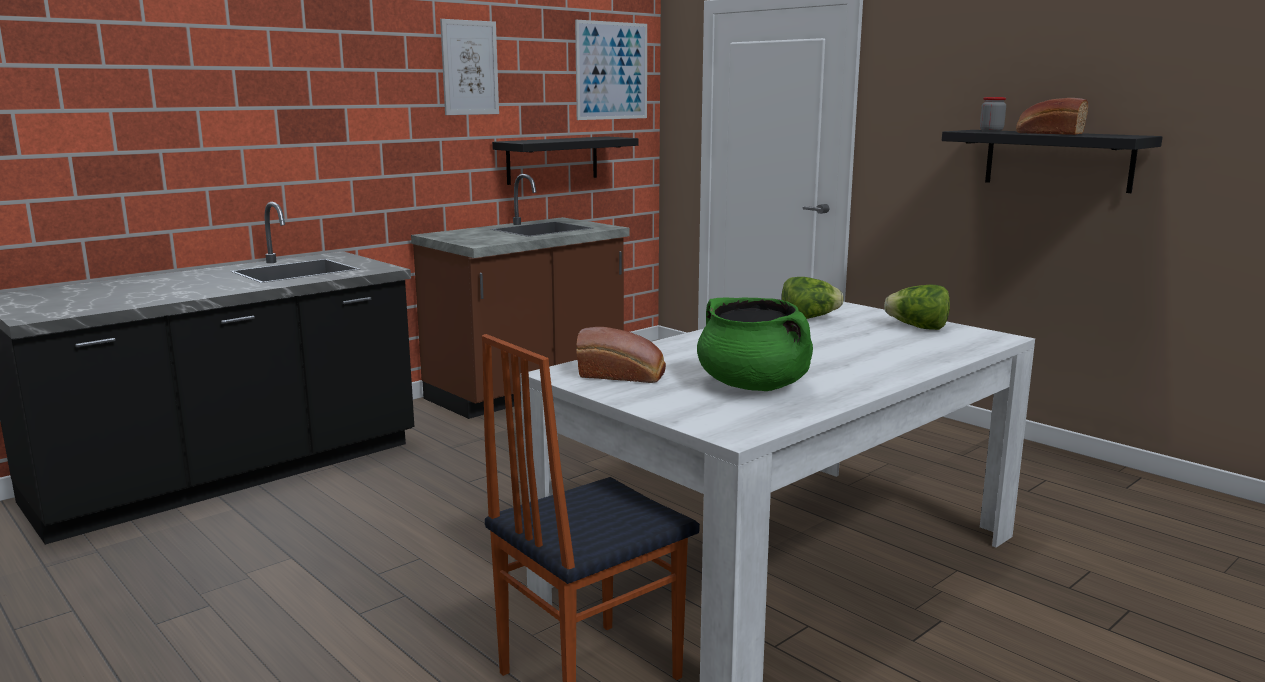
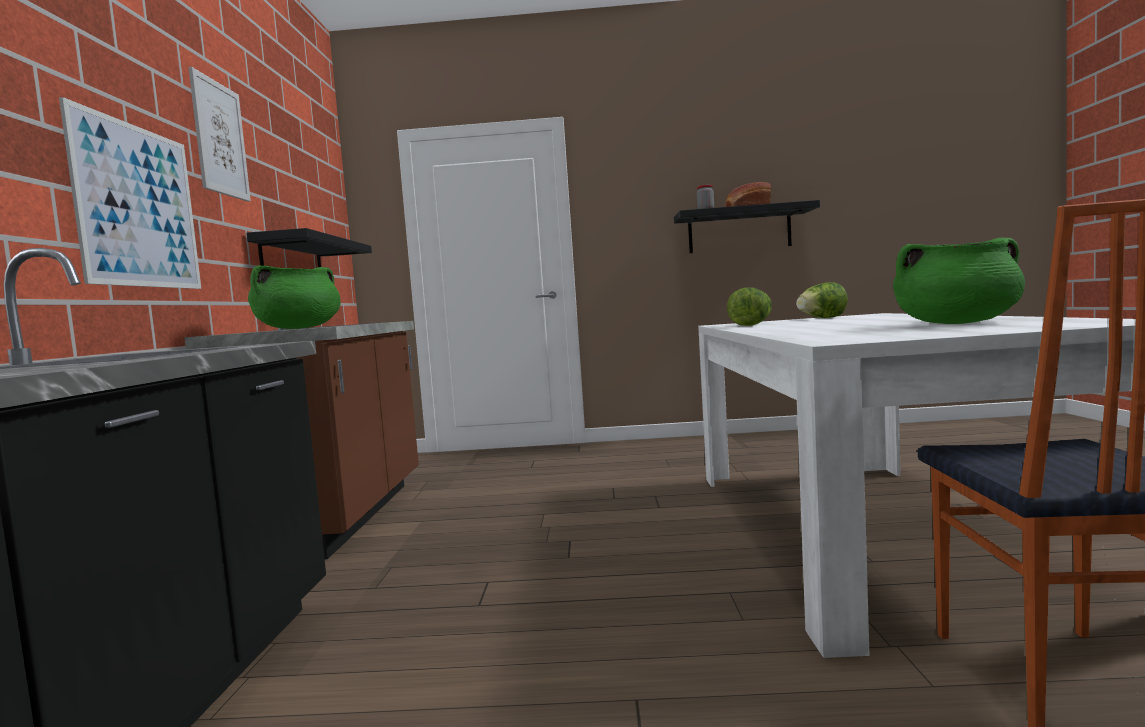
camera: 45 degrees left, 10 degrees down
(476, 239) = (299, 328): none -> green cooking pot
(612, 71) = (320, 185): picture -> picture (138, 206)
(624, 375) = (874, 334): bread -> none

